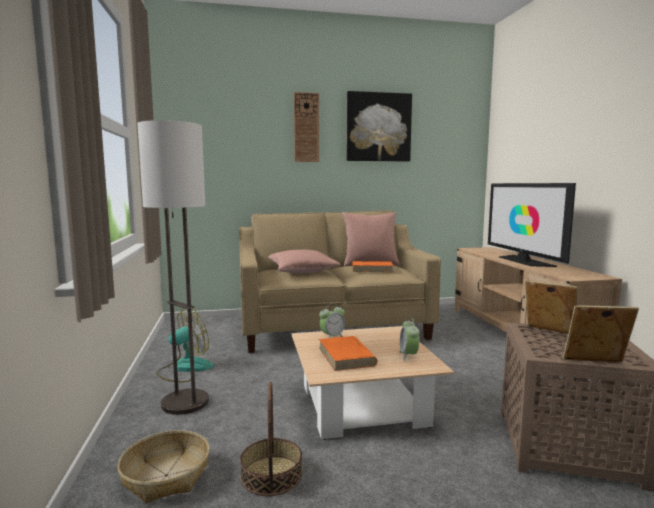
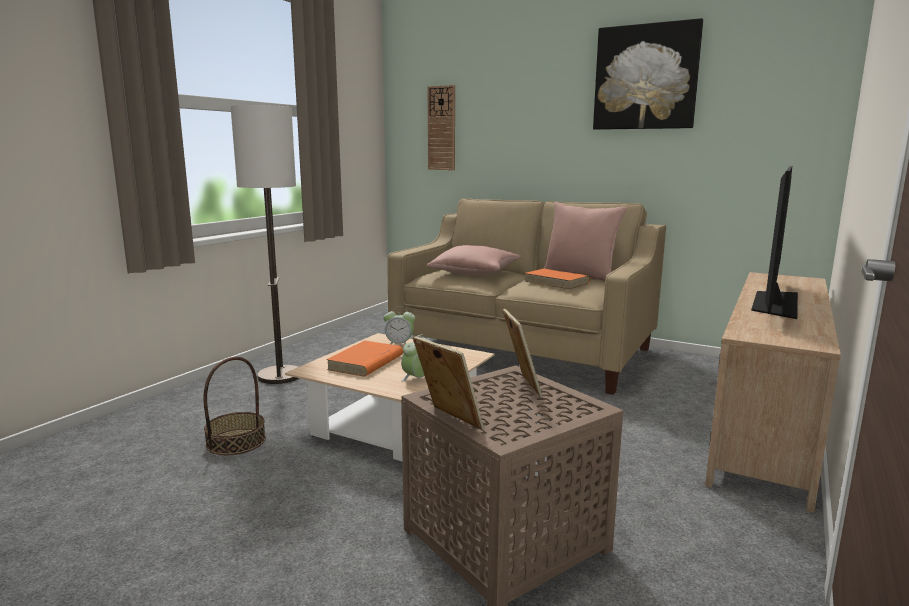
camera: 40 degrees right, 5 degrees up
(166, 475) = (187, 415): basket -> none
(185, 369) = (326, 352): fan -> none
(306, 127) = (543, 86): wall clock -> wall clock (441, 128)

